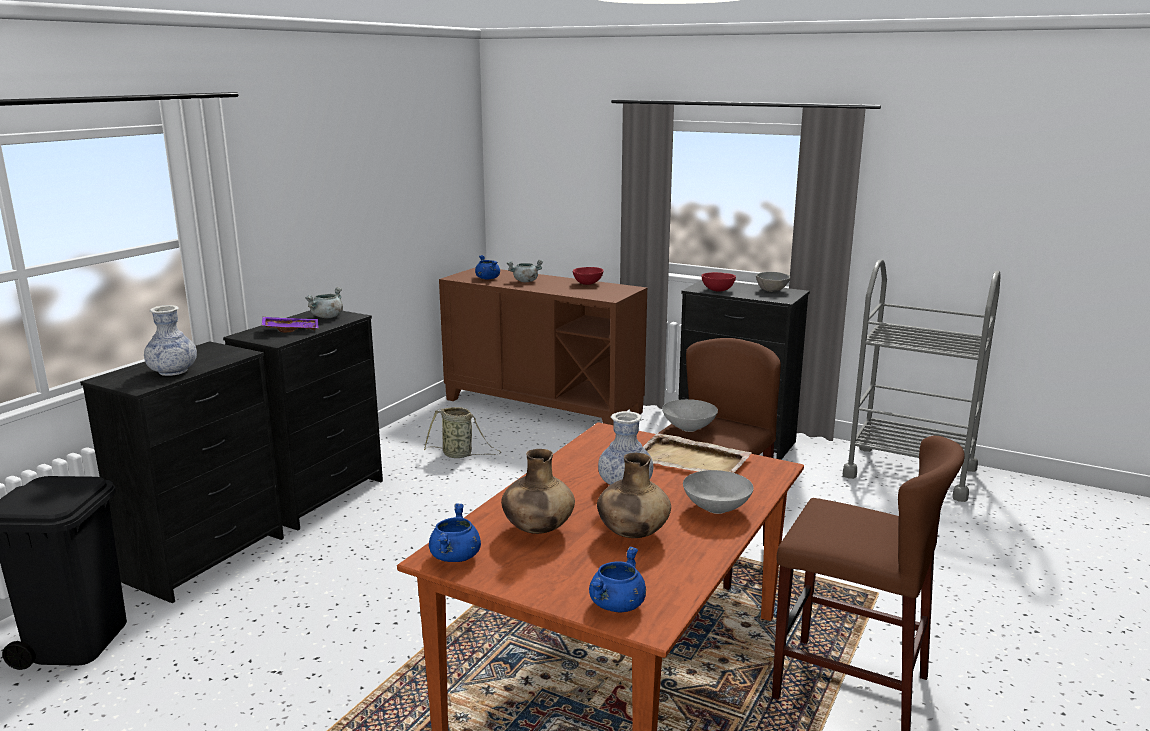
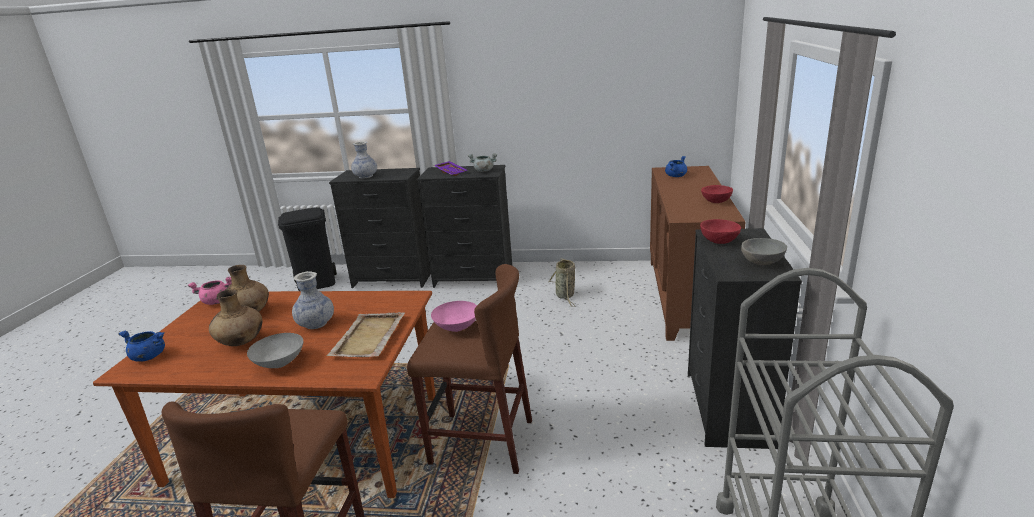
camera: 70 degrees right, 5 degrees up
(455, 557) = (216, 302): blue cooking pot -> pink cooking pot
(525, 281) = (686, 186): grey cooking pot -> none
(689, 428) = (456, 328): grey bowl -> pink bowl

